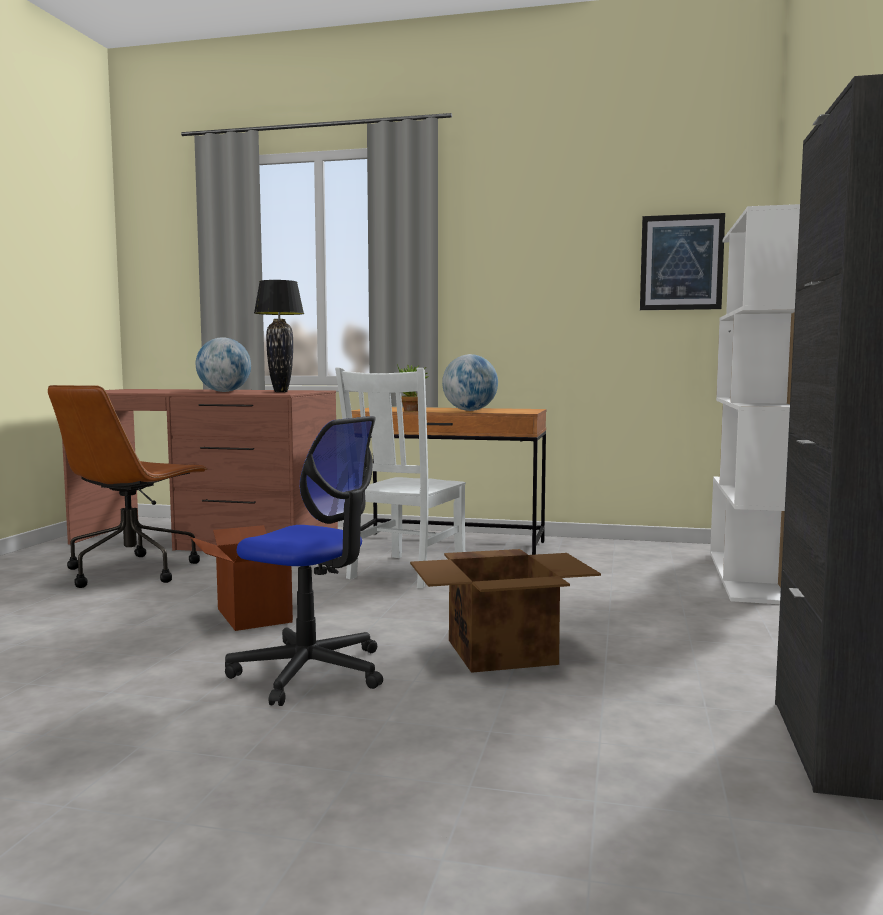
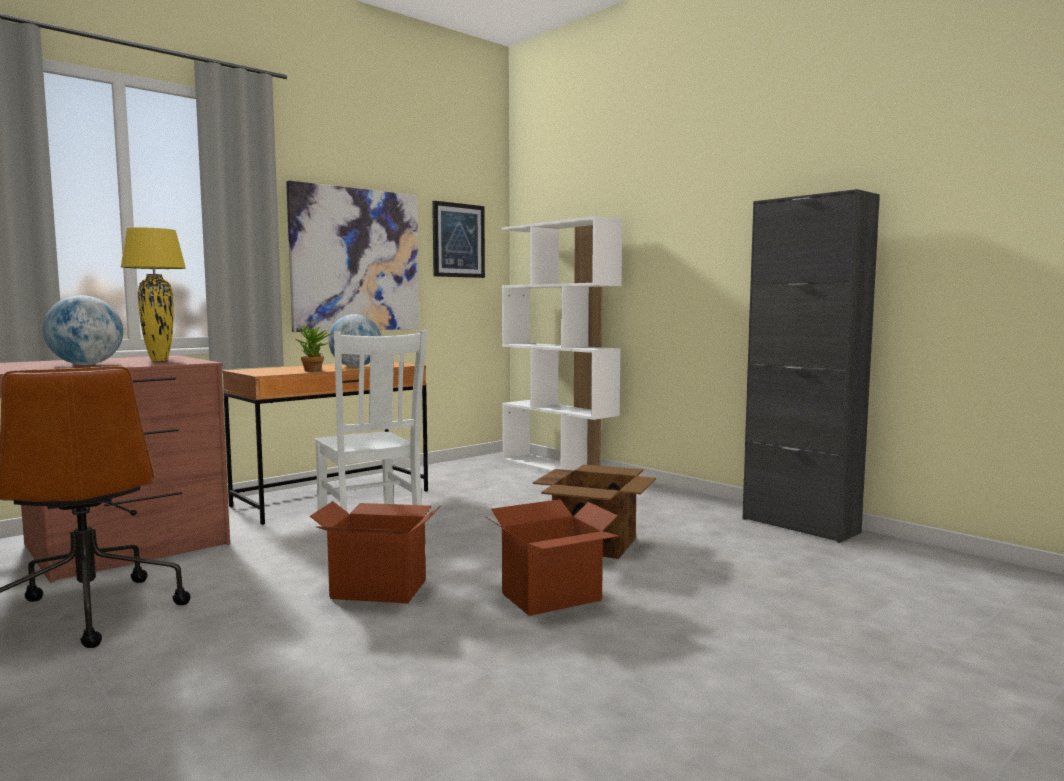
camera: 55 degrees left, 0 degrees up
(280, 392) = (158, 360): black table lamp -> yellow table lamp
(310, 672) = (552, 597): office chair -> cardboard box
(534, 296) = (356, 260): none -> picture

